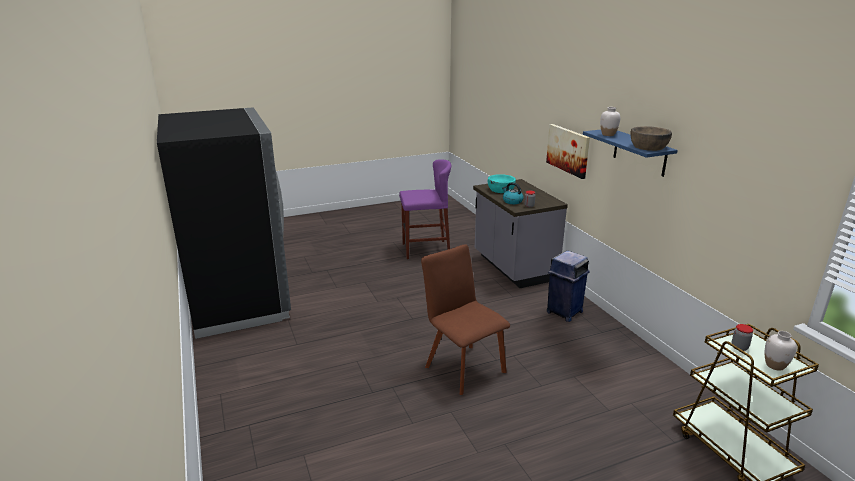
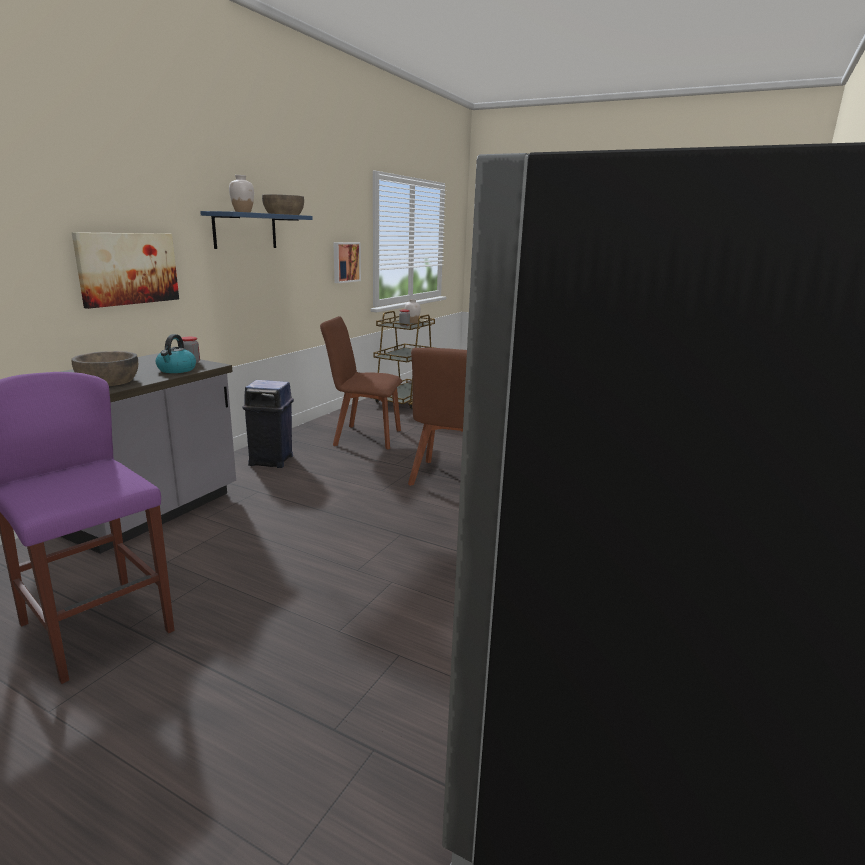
camera: 130 degrees left, 5 degrees down
(501, 190) = (109, 381): turquoise bowl -> brown bowl
(592, 365) = (364, 437): none -> brown chair
(759, 233) = (345, 262): none -> picture

